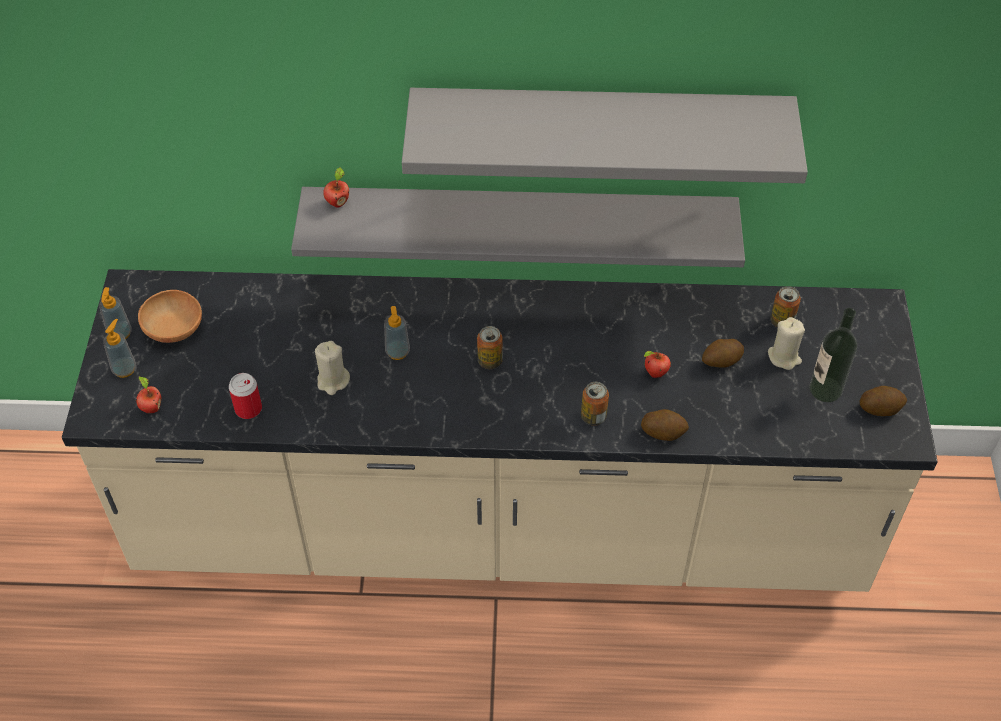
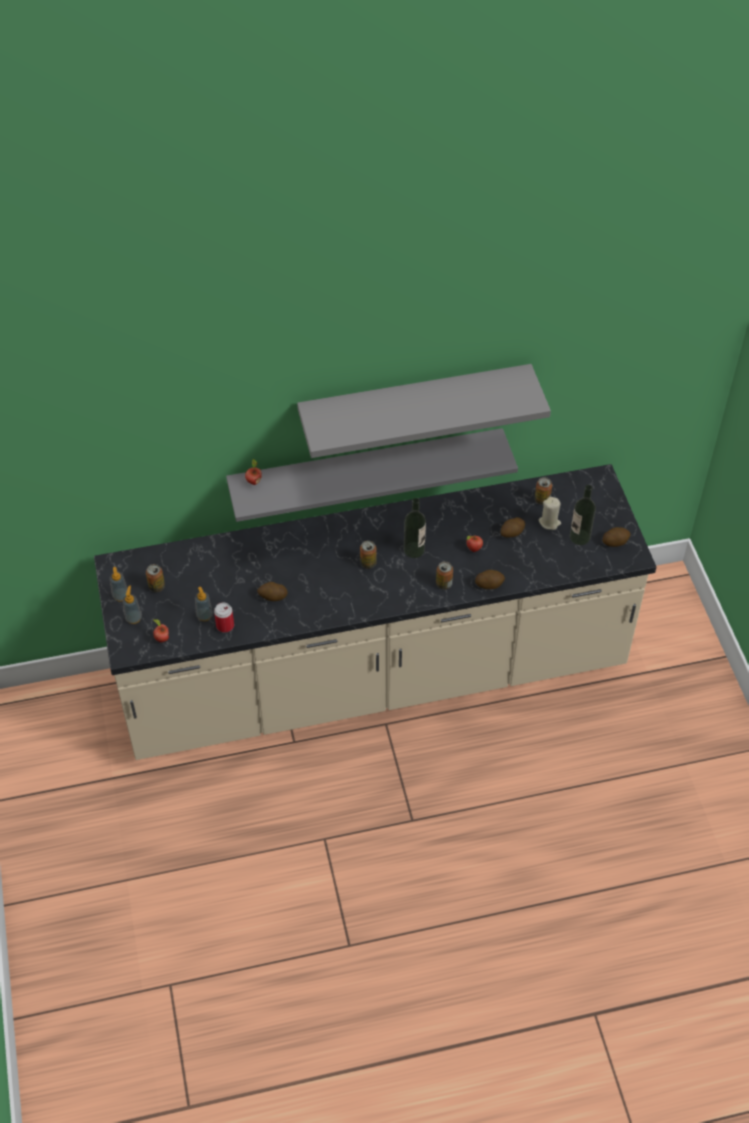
camera: 15 degrees left, 0 degrees up
(175, 331) = (156, 586): brown bowl -> can
(333, 381) = (272, 597): beige candle -> potato
(397, 352) = (307, 570): soap dispenser -> soap dispenser (204, 615)
(564, 356) = (414, 550): none -> bottle

